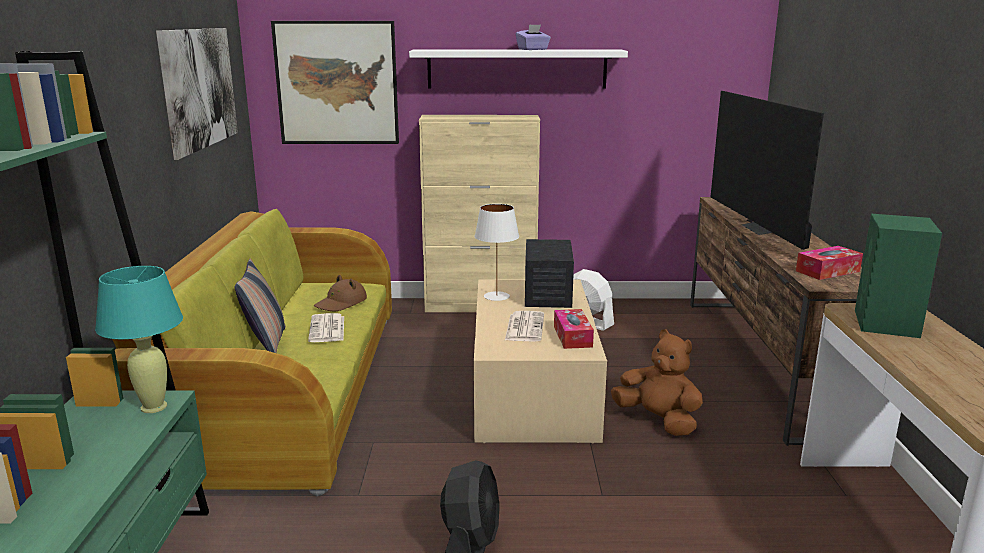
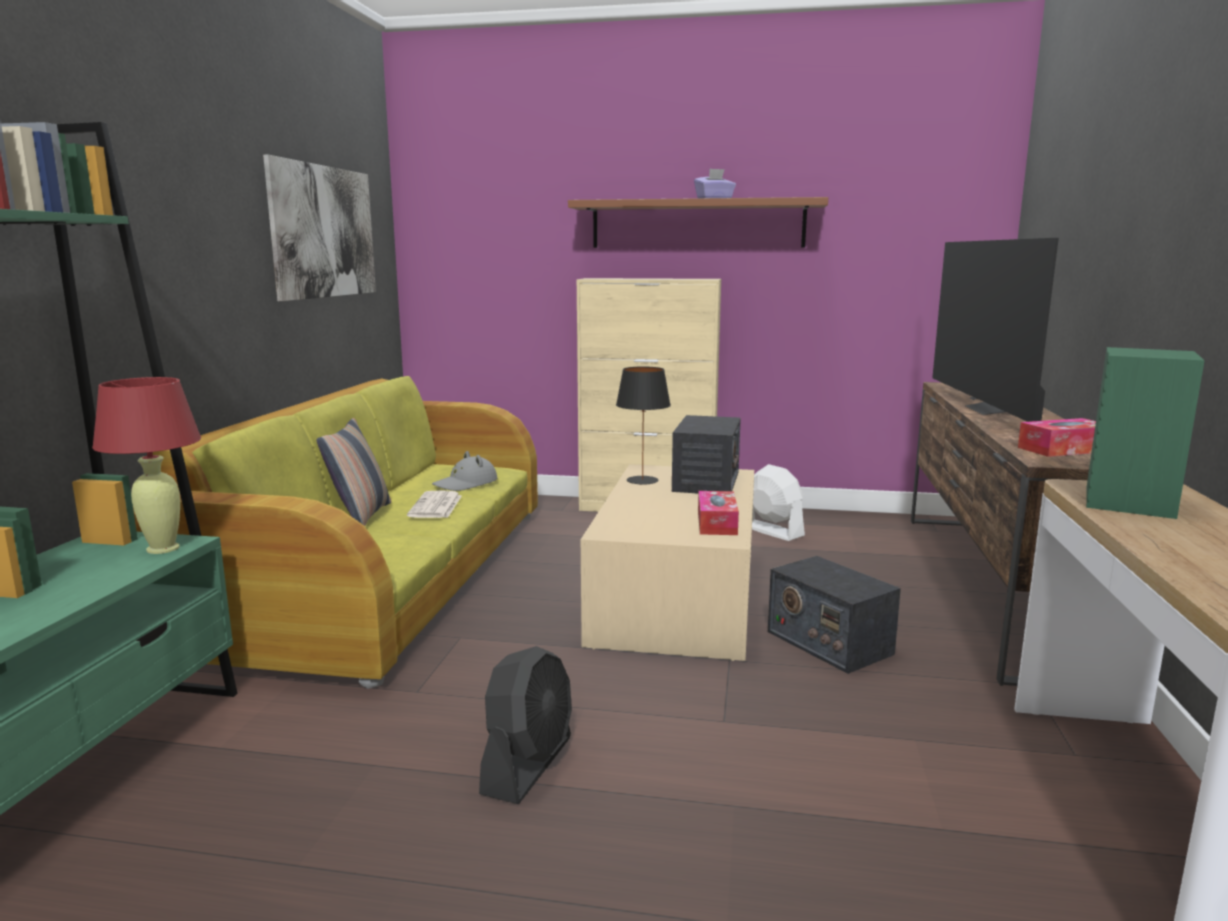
camera: 10 degrees right, 5 degrees down
(154, 407) = (163, 548): turquoise table lamp -> red table lamp
(337, 83) = (492, 242): picture -> none
(341, 303) = (466, 484): brown hat -> grey hat
(496, 296) = (642, 480): white table lamp -> black table lamp
(517, 69) = (697, 224): white shelf -> brown shelf
(524, 327) = (661, 511): newspaper -> none
(658, 420) = (828, 642): brown plush toy -> radio

